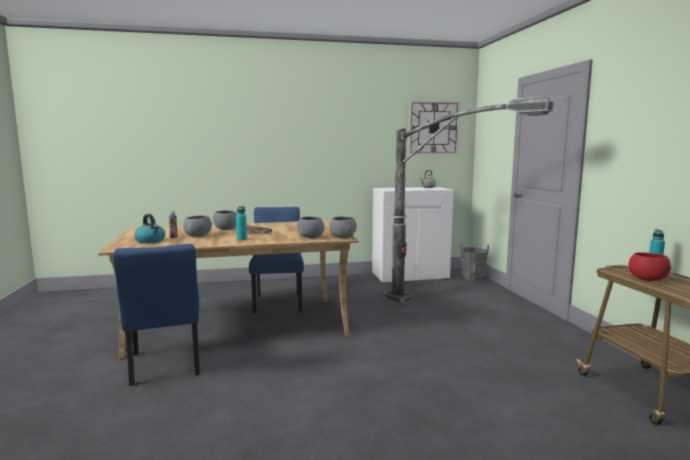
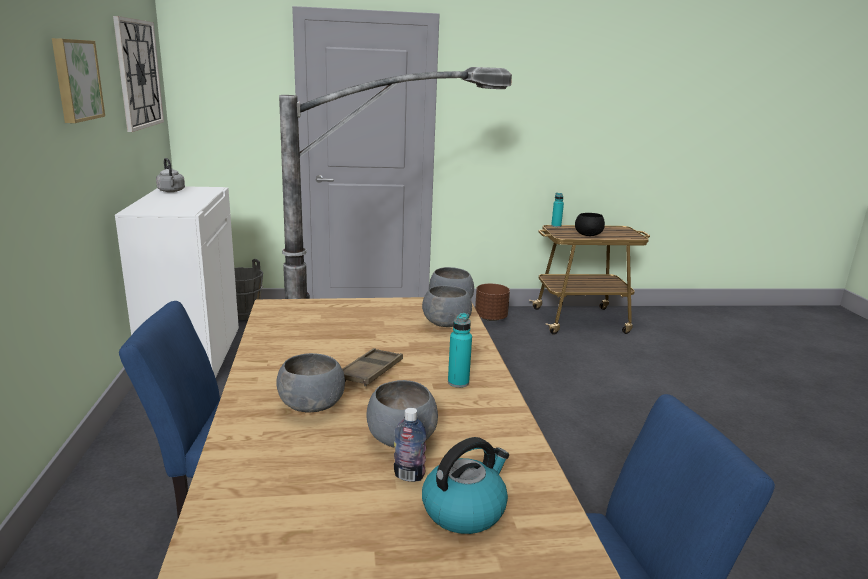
camera: 85 degrees left, 10 degrees up
(359, 128) = (75, 80): none -> picture
(580, 345) = (490, 318): none -> brown planter
(648, 279) = (588, 235): red bowl -> black bowl

